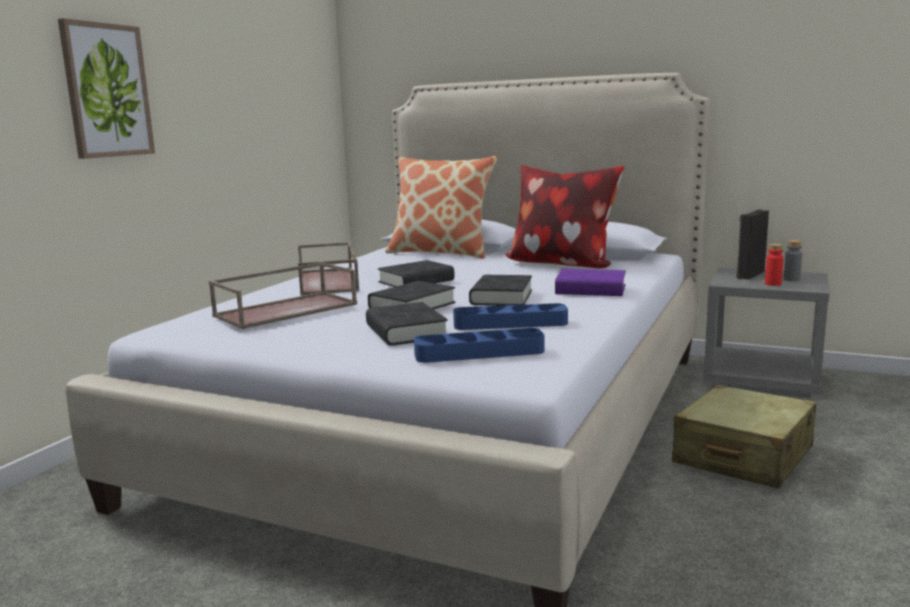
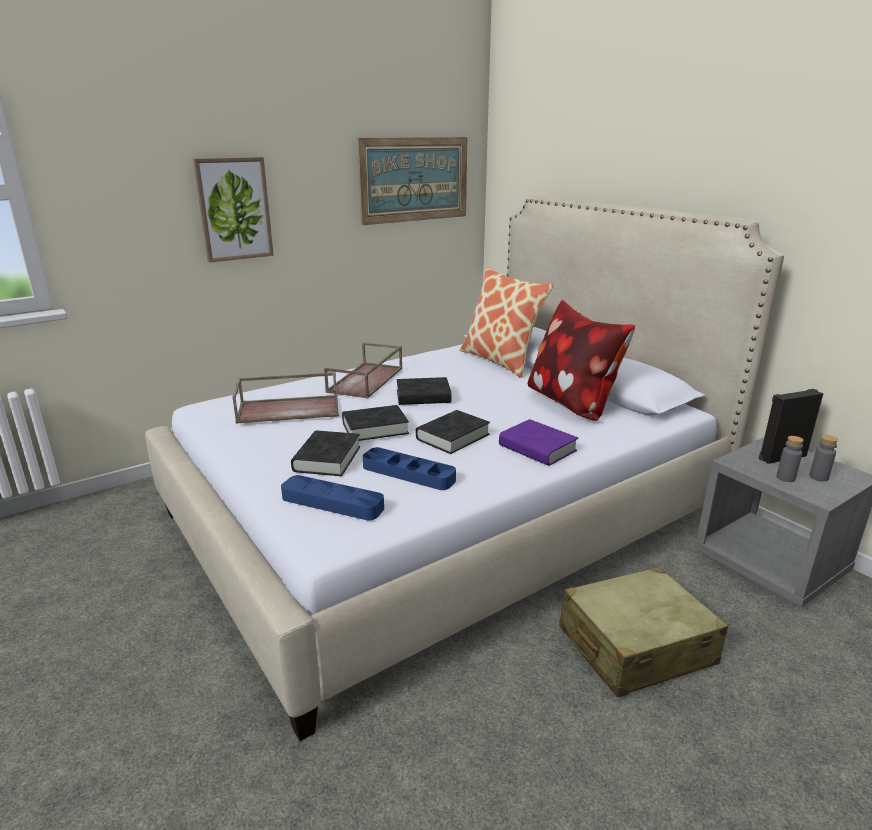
camera: 30 degrees right, 10 degrees up
(282, 74) = (414, 179): none -> picture
(773, 284) = (785, 478): red bottle -> grey bottle

